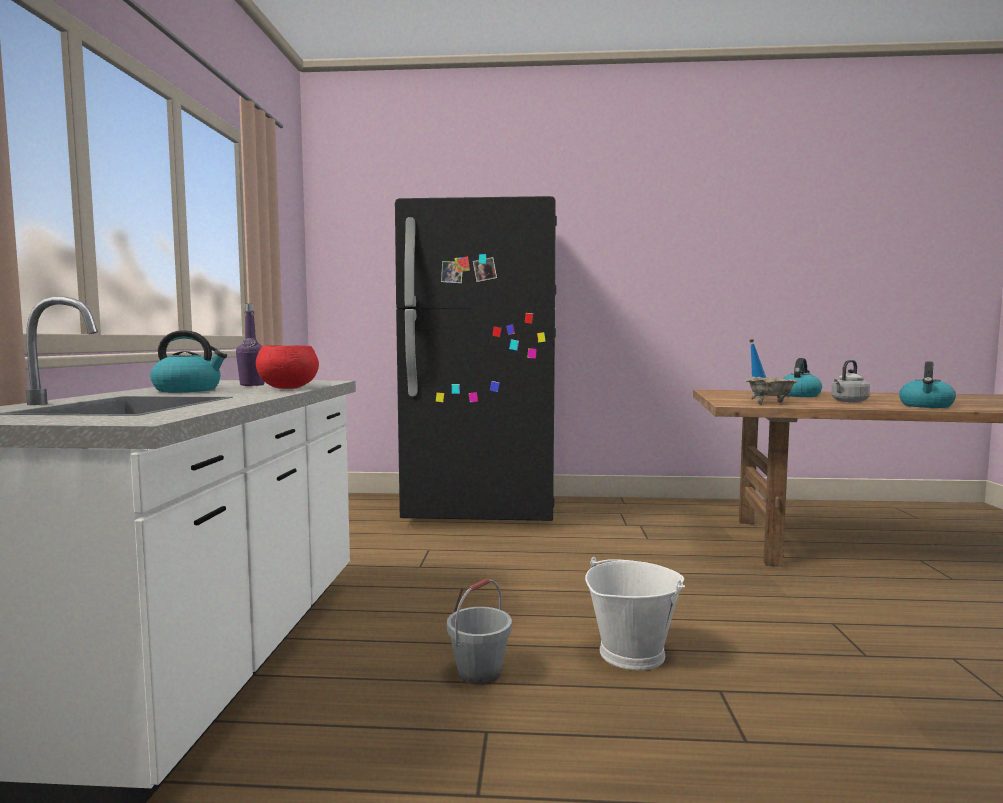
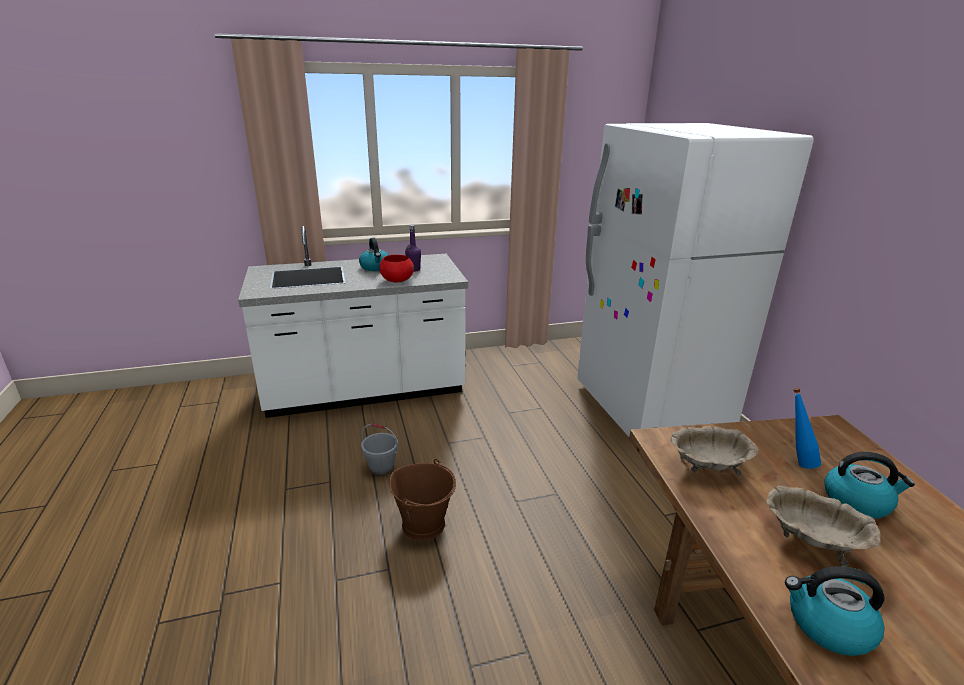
camera: 70 degrees right, 20 degrees up
(482, 510) = (650, 409): black fridge -> white fridge
(631, 653) = (424, 524): white bucket -> brown bucket
(848, 401) = (811, 542): grey kettle -> beige bowl

